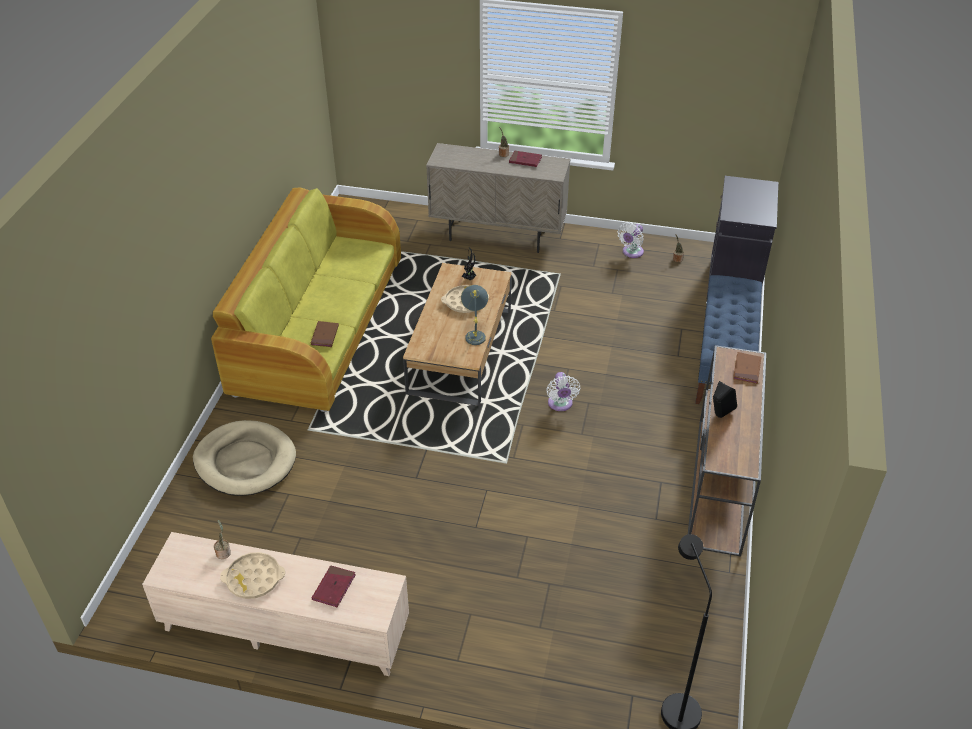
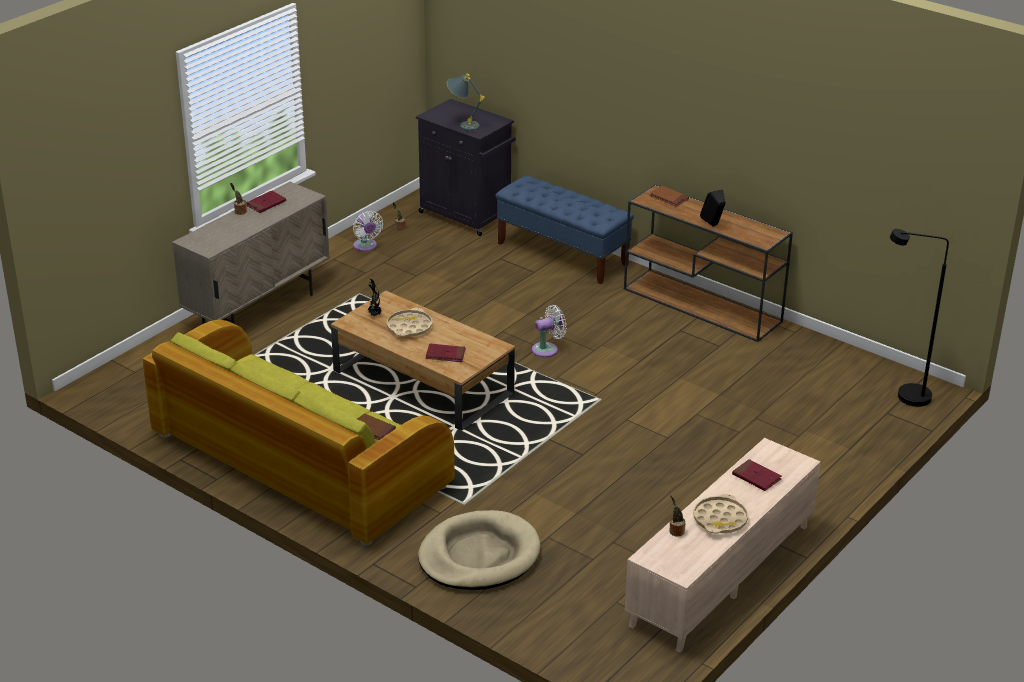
camera: 65 degrees left, 10 degrees down
(438, 334) = (445, 354): none -> red book
(475, 333) = (462, 334): grey table lamp -> grey table lamp (463, 125)
(560, 404) = (547, 349): white fan -> white fan turned 45 degrees counterclockwise

